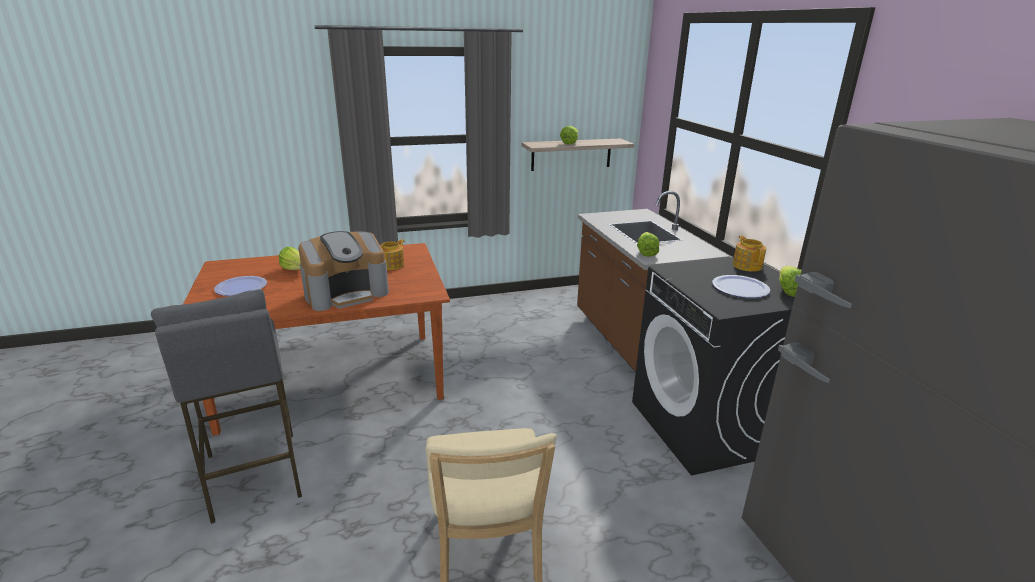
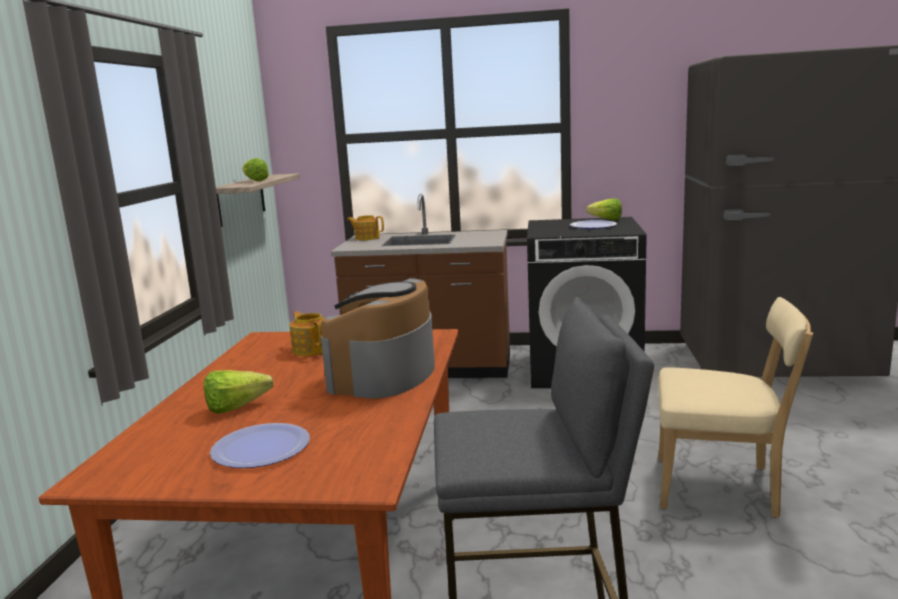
camera: 65 degrees left, 10 degrees down
(346, 293) = (384, 374): coffee machine -> coffee machine turned 150 degrees counterclockwise
(646, 251) = (472, 243): lettuce -> none
(747, 266) = (550, 221): teapot -> teapot (367, 238)

